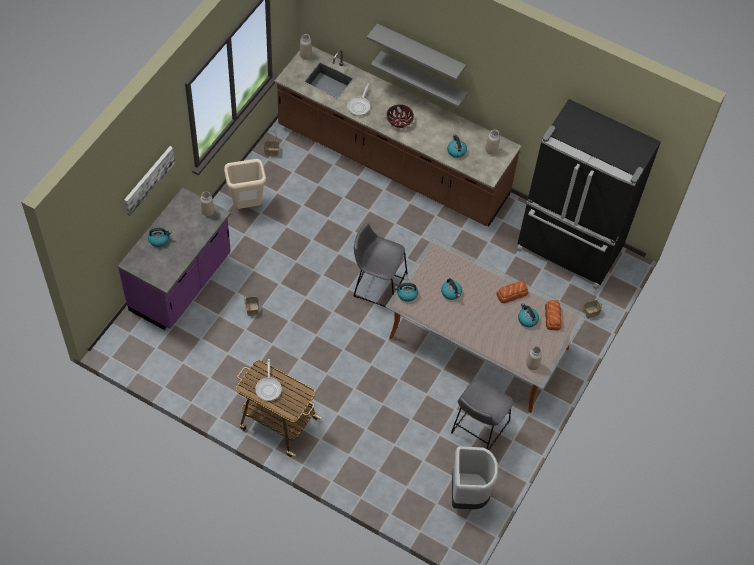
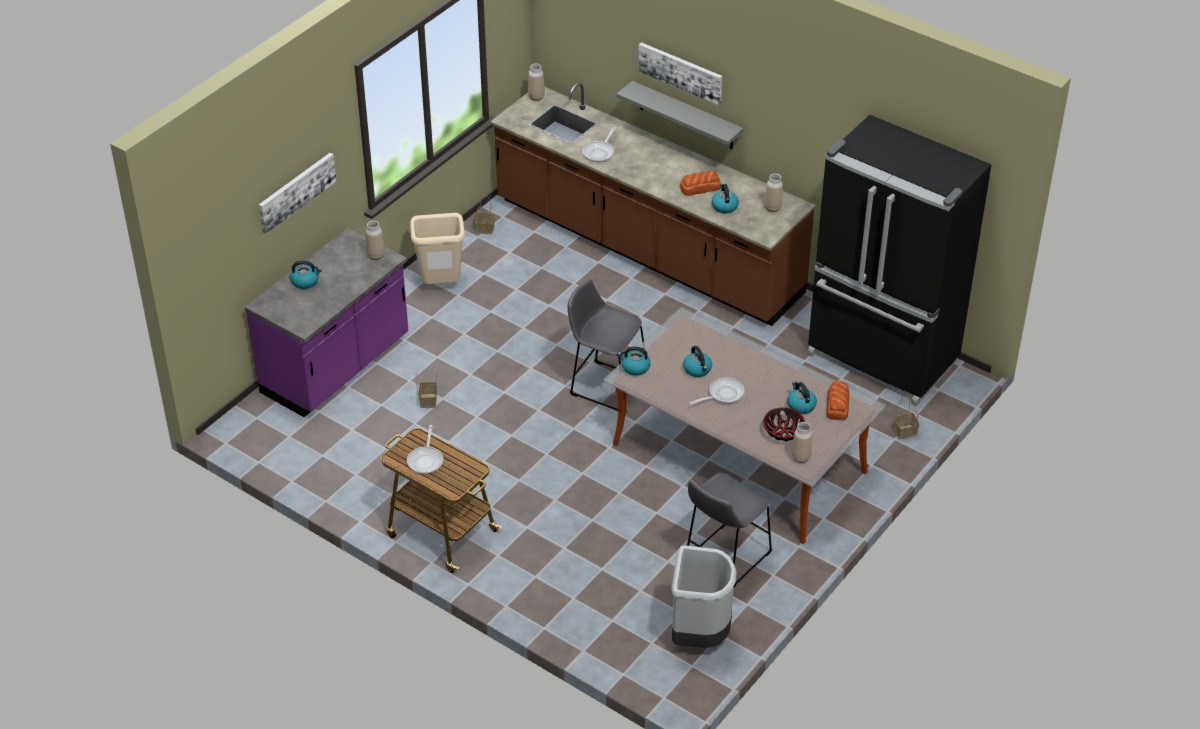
camera: 10 degrees right, 15 degrees down
(399, 121) = (651, 170): bowl -> bowl (783, 432)
(420, 51) = (681, 72): grey shelf -> picture
(472, 313) = (723, 394): none -> frying pan
(511, 293) = (782, 375): bread -> bread (699, 187)

